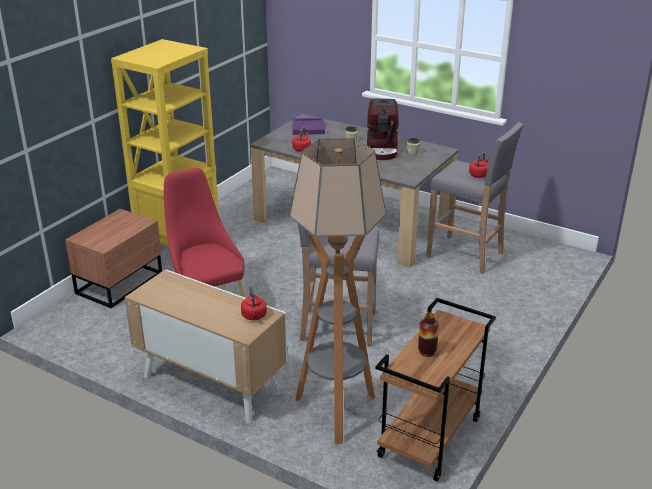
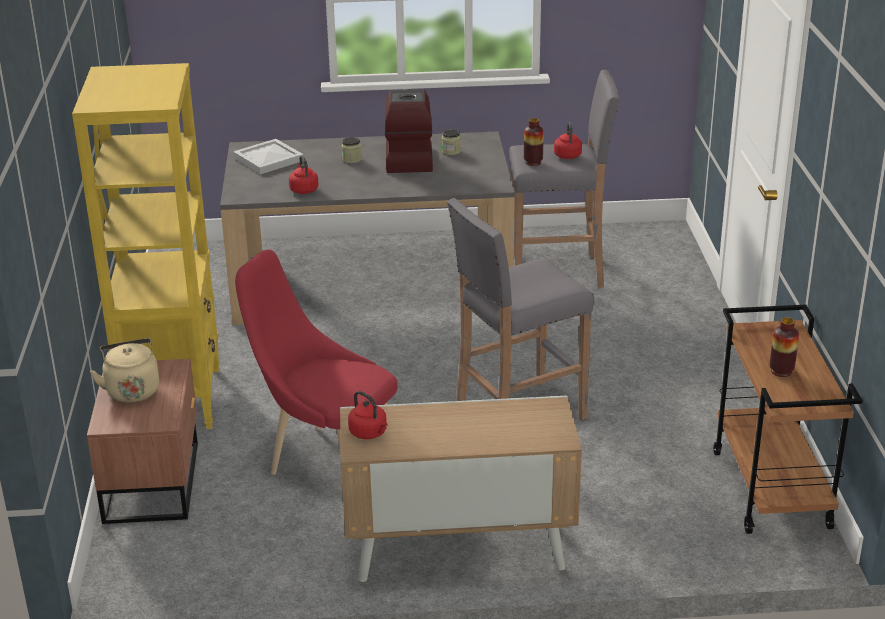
camera: 35 degrees left, 0 degrees up
(111, 226) = (132, 390): none -> beige kettle
(254, 316) = (540, 415): red kettle -> red kettle (369, 433)
(309, 128) = (269, 159): purple tray -> white tray
(336, 411) = (642, 509): floor lamp -> none
(382, 149) = (408, 158): coffee machine -> coffee machine turned 150 degrees counterclockwise
(451, 173) = (533, 162): none -> vase

